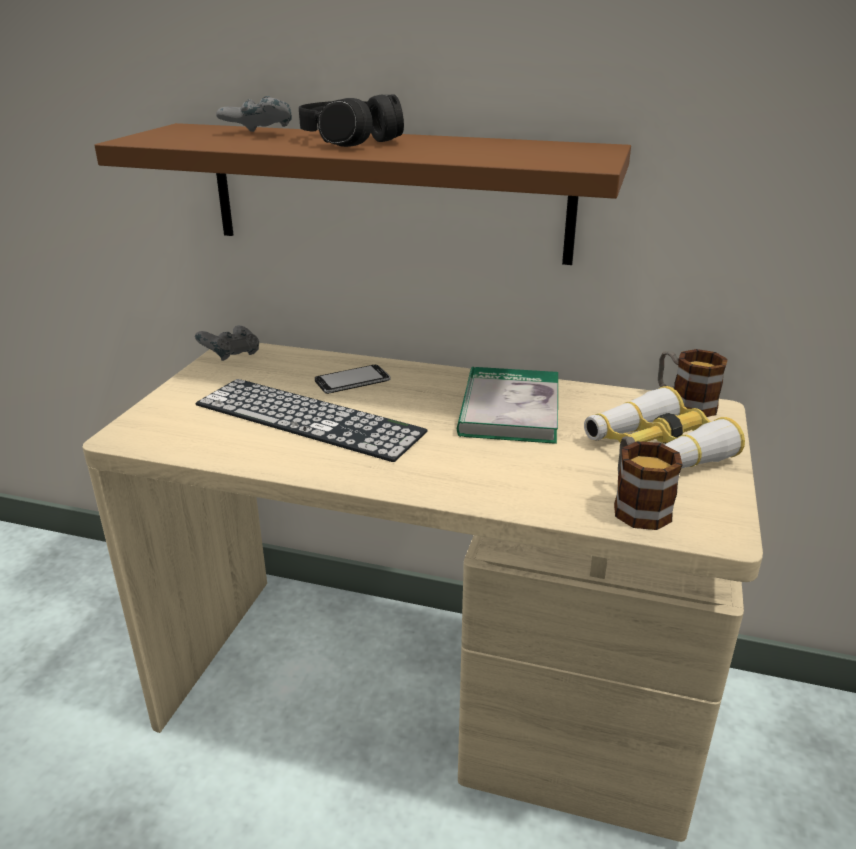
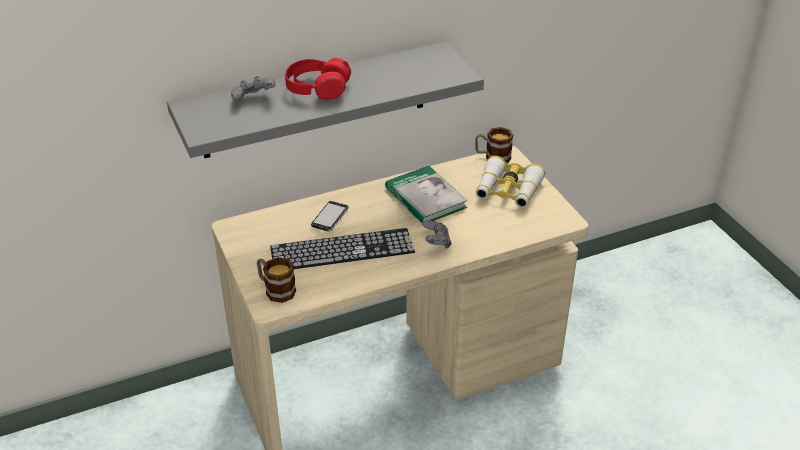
camera: 40 degrees left, 10 degrees up
(231, 356) = (238, 233): grey game controller -> grey game controller (436, 243)
(350, 141) = (317, 89): black headphones -> red headphones
(387, 192) = (315, 100): brown shelf -> grey shelf
(636, 505) = (528, 223): mug -> mug (276, 289)

